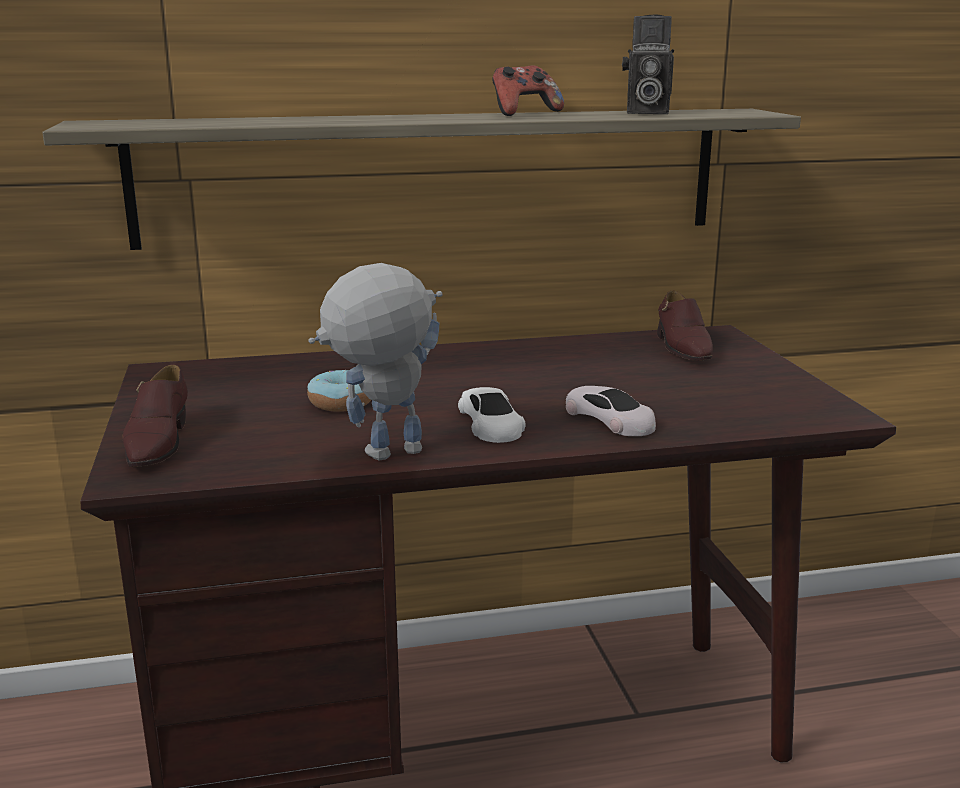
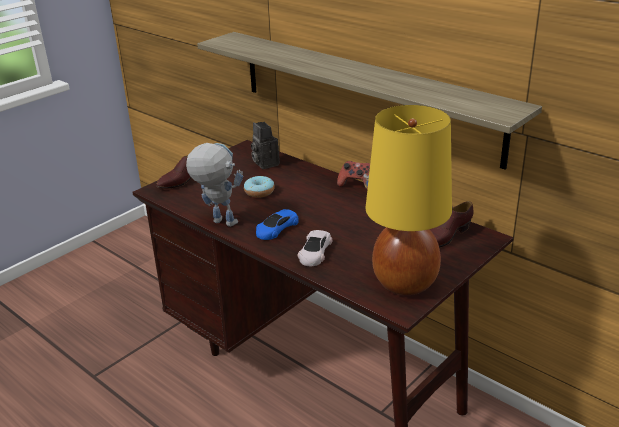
camera: 55 degrees right, 10 degrees up
(491, 423) = (276, 228): white toy car -> blue toy car
(524, 113) = (394, 76): game controller -> game controller (356, 185)
(644, 112) = (450, 93): camera -> camera (264, 163)
(776, 396) = (406, 283): none -> yellow table lamp

